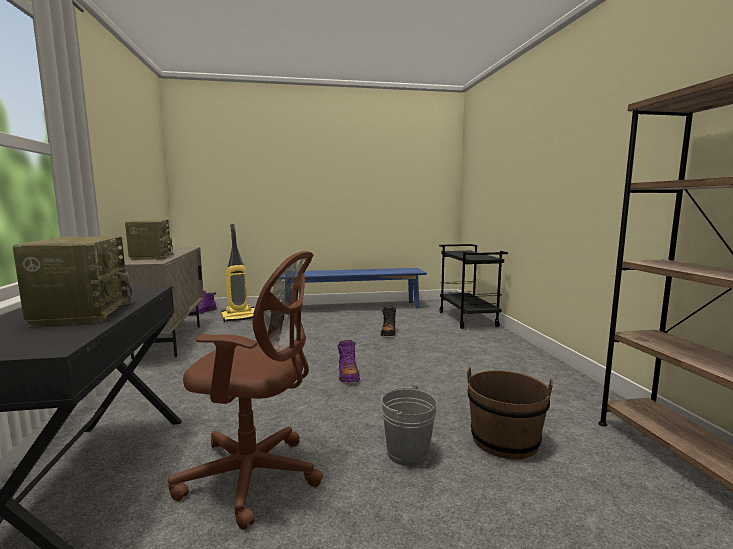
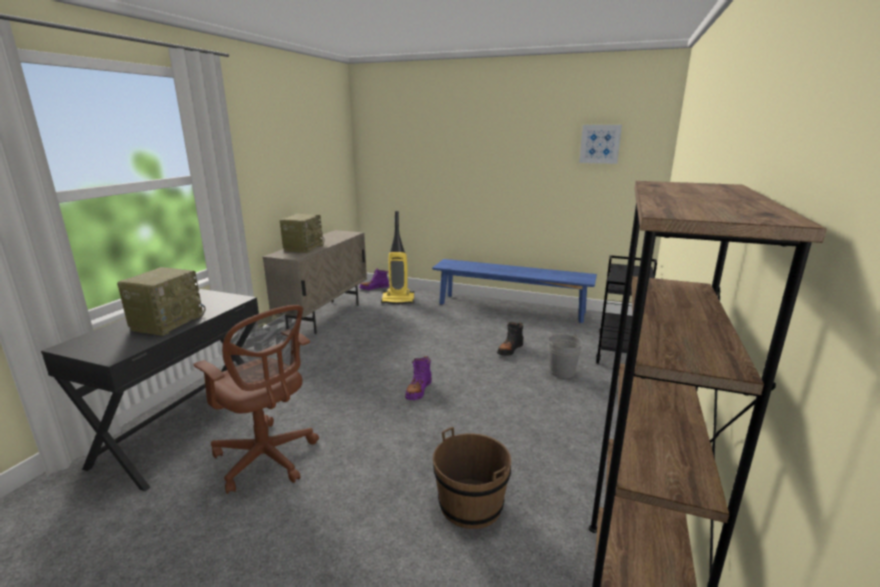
camera: 30 degrees right, 10 degrees up
(407, 453) = (380, 482): grey bucket -> grey bucket (562, 372)
(409, 161) = (600, 144): none -> picture

